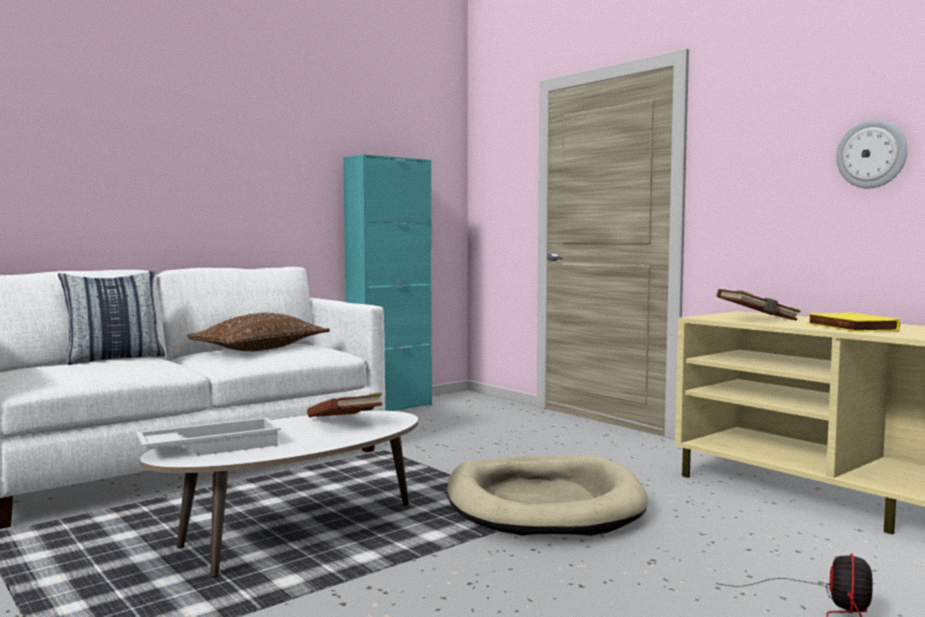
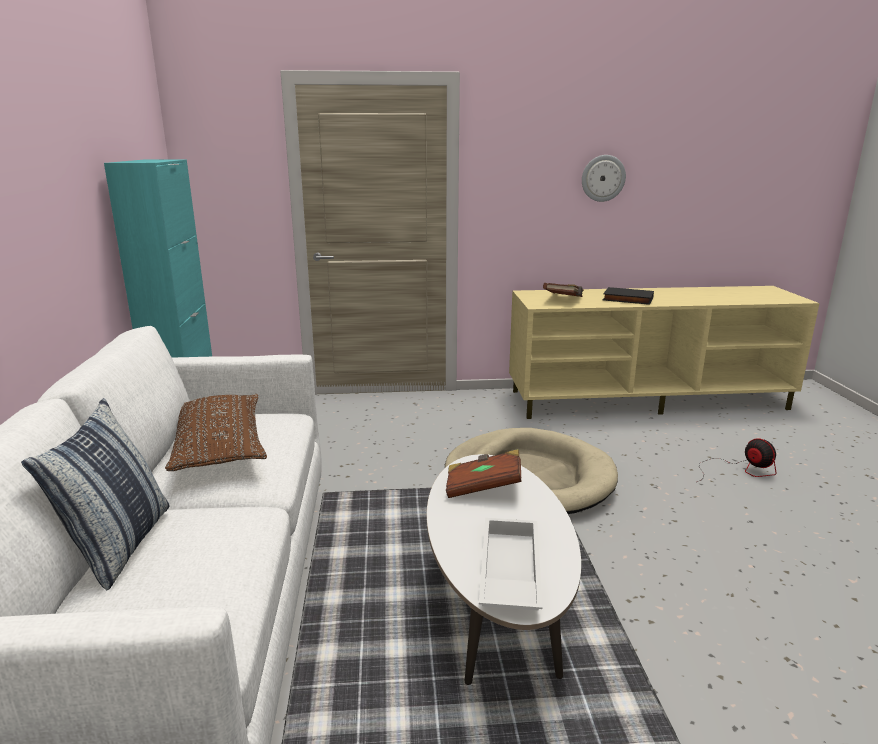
camera: 55 degrees left, 15 degrees up
(849, 327) = (627, 299): yellow book -> black book

